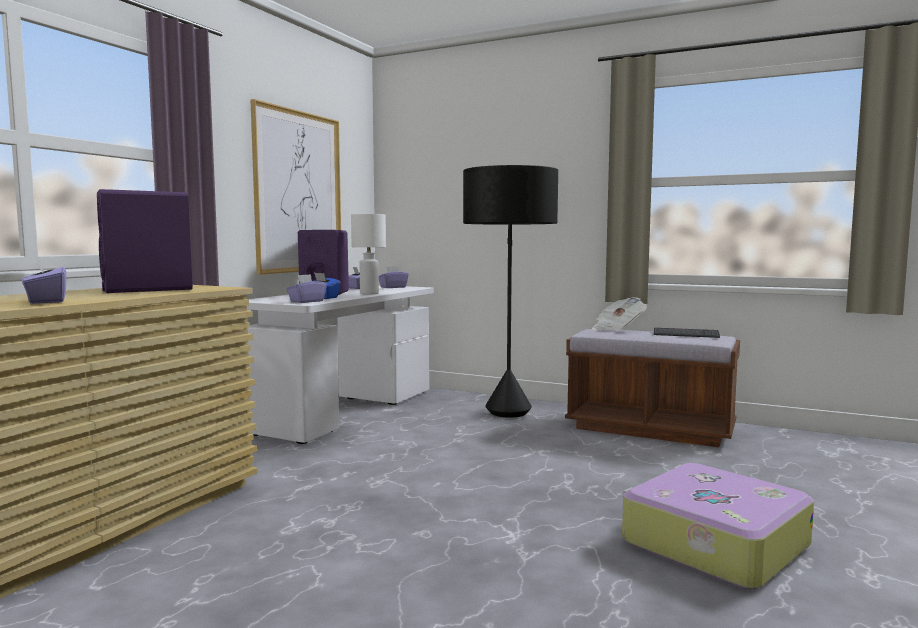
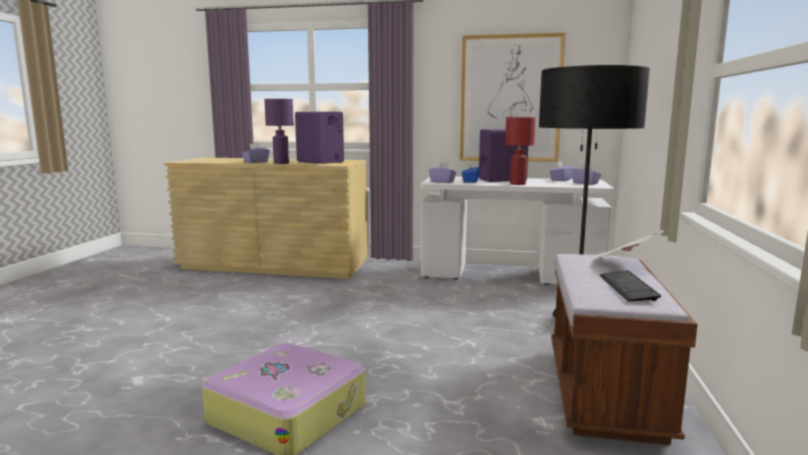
camera: 75 degrees right, 5 degrees up
(120, 296) = (281, 163): none -> purple table lamp
(370, 293) = (518, 184): white table lamp -> red table lamp

